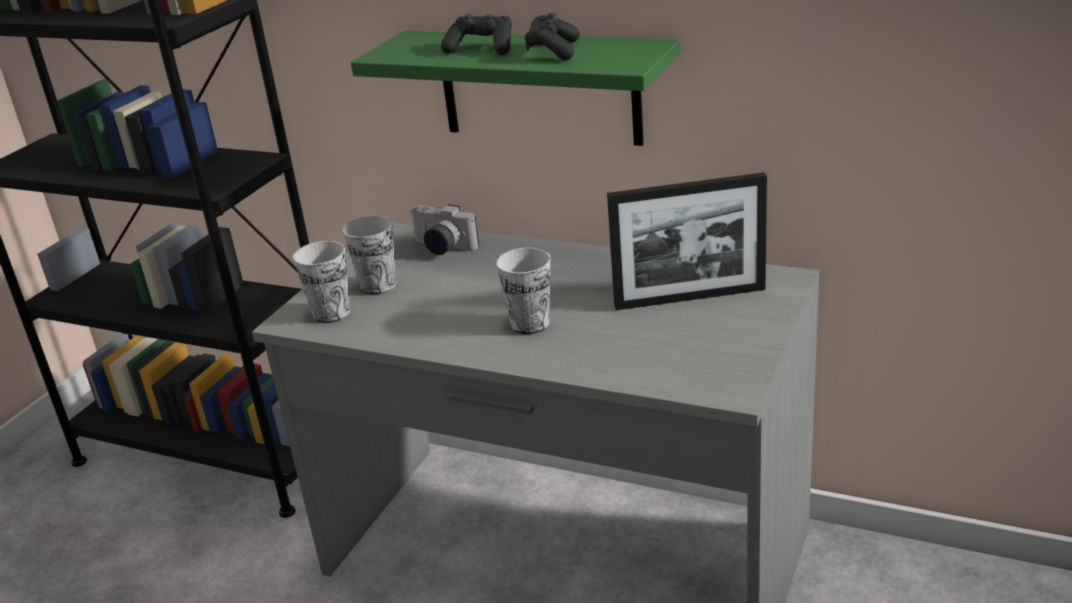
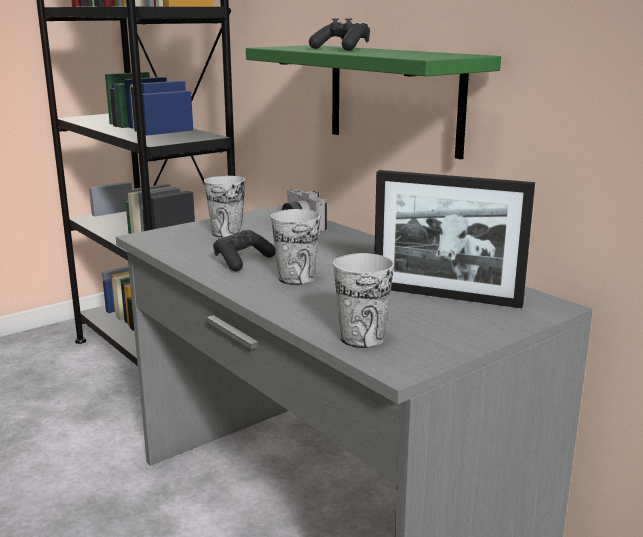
camera: 25 degrees right, 10 degrees down
(331, 313) = (175, 239): cup -> cup (362, 338)
(553, 51) = (387, 52): black game controller -> black game controller (242, 261)

